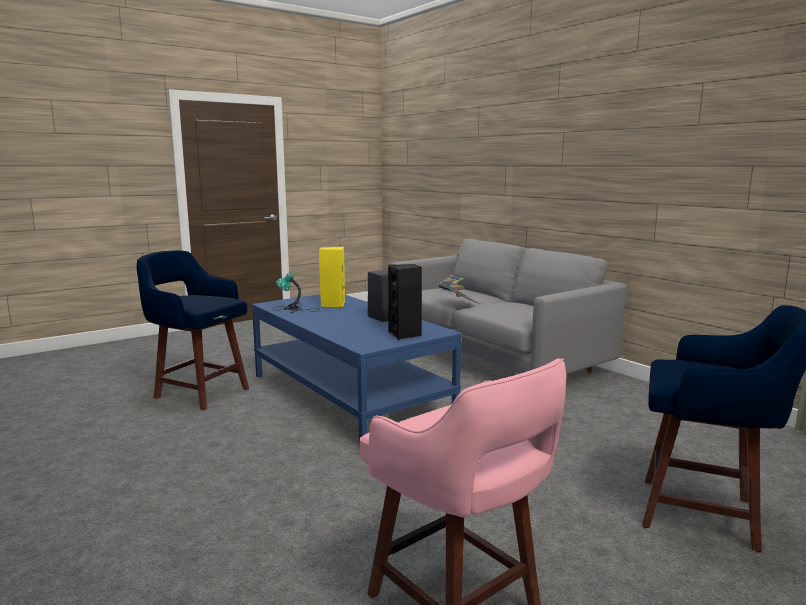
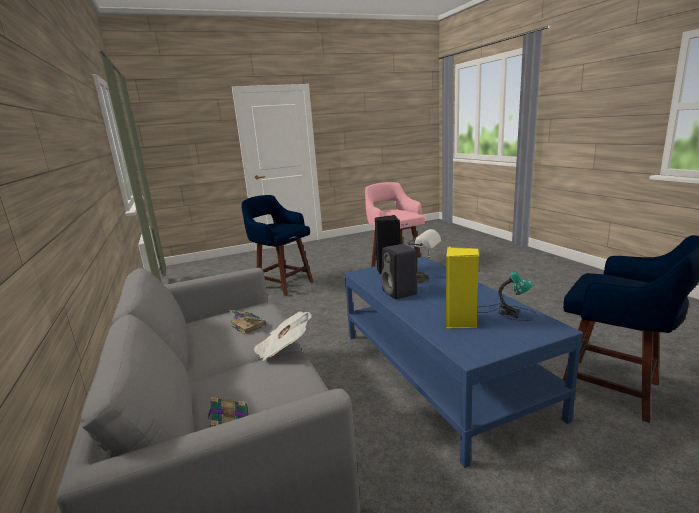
camera: 165 degrees left, 5 degrees up
(363, 328) = (421, 278): none -> table lamp
(509, 311) = (247, 325): none -> book

